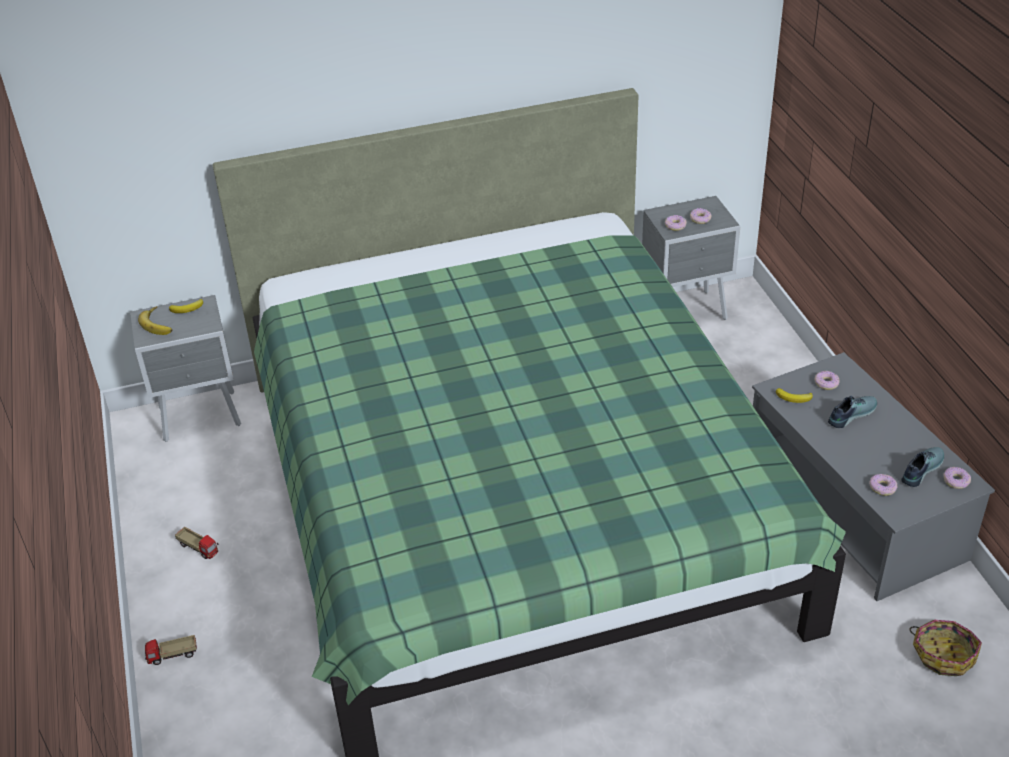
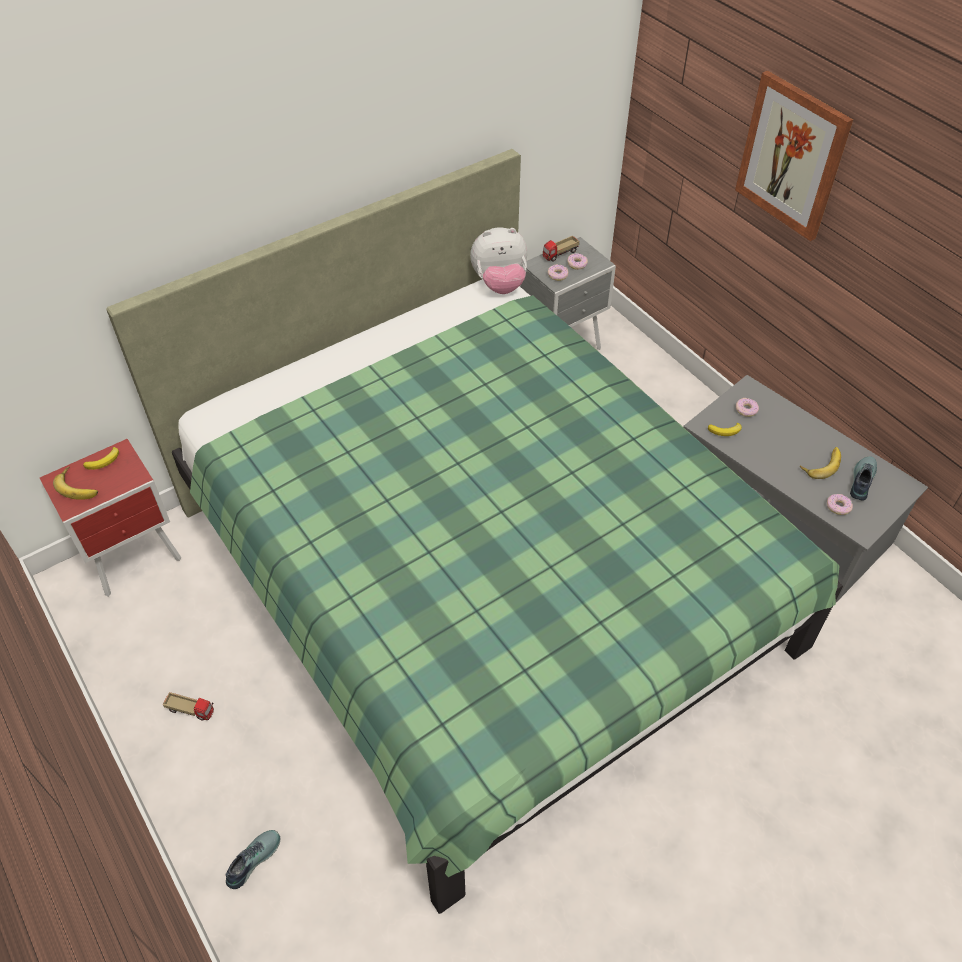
camera: 20 degrees left, 10 degrees up
(172, 656) = (210, 842): toy truck -> toy truck (560, 254)
(202, 417) = (136, 559): grey nightstand -> red nightstand
(606, 221) = (499, 284): none -> plush toy
(850, 414) = (779, 437): shoe -> shoe (252, 859)
(883, 446) = (821, 464): none -> banana
(888, 121) = (792, 156): none -> picture
(943, 654) = (909, 640): basket -> none
(956, 481) = (894, 485): donut -> none

